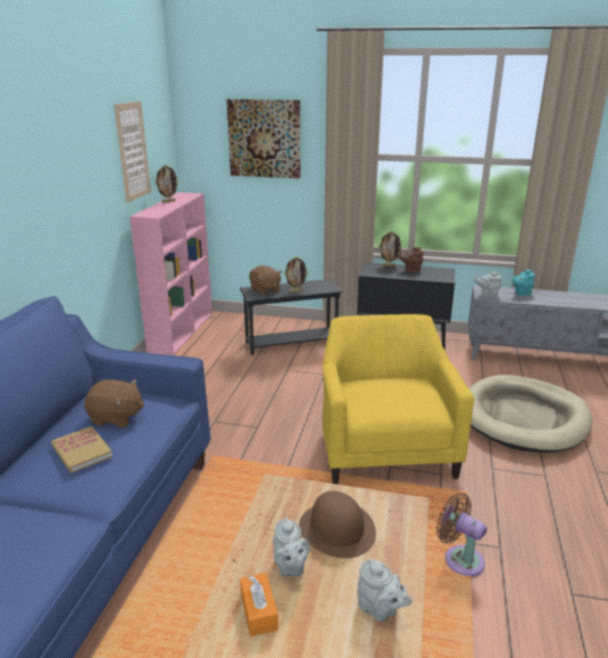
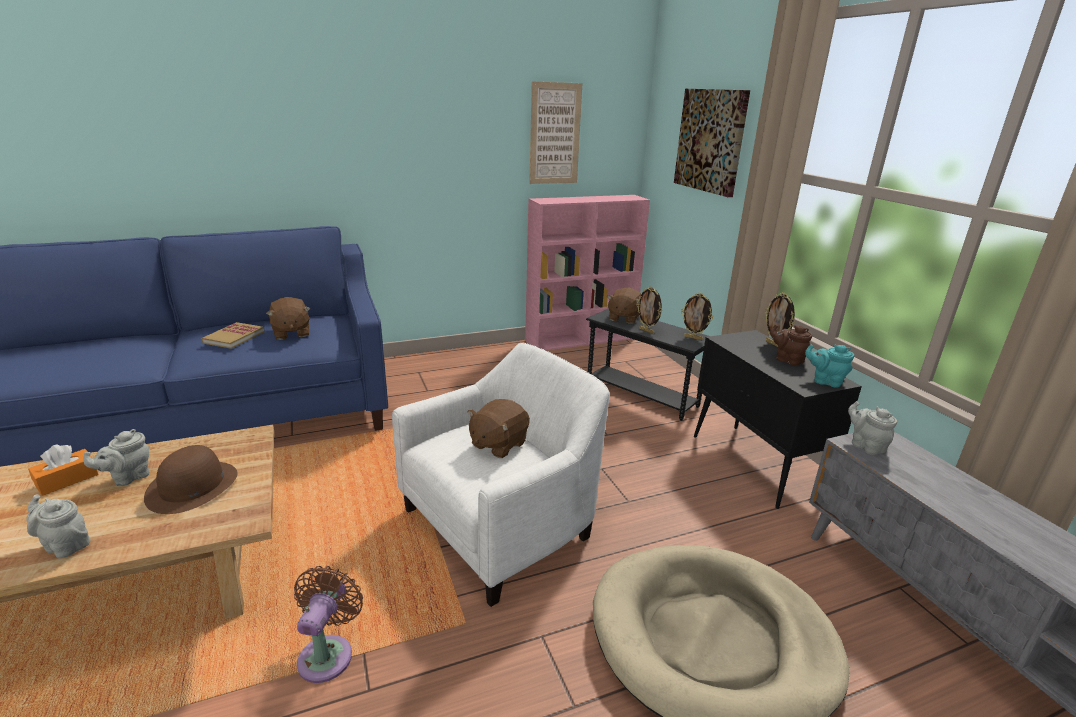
camera: 55 degrees right, 0 degrees up
(168, 201) = (596, 197): picture frame -> picture frame (693, 338)
(380, 609) = (65, 545): grey teapot -> grey teapot turned 105 degrees clockwise
(385, 447) = (503, 524): yellow armchair -> white armchair
(388, 387) = (498, 444): none -> brown plush toy
(521, 293) = (937, 476): turquoise teapot -> turquoise teapot (825, 381)

